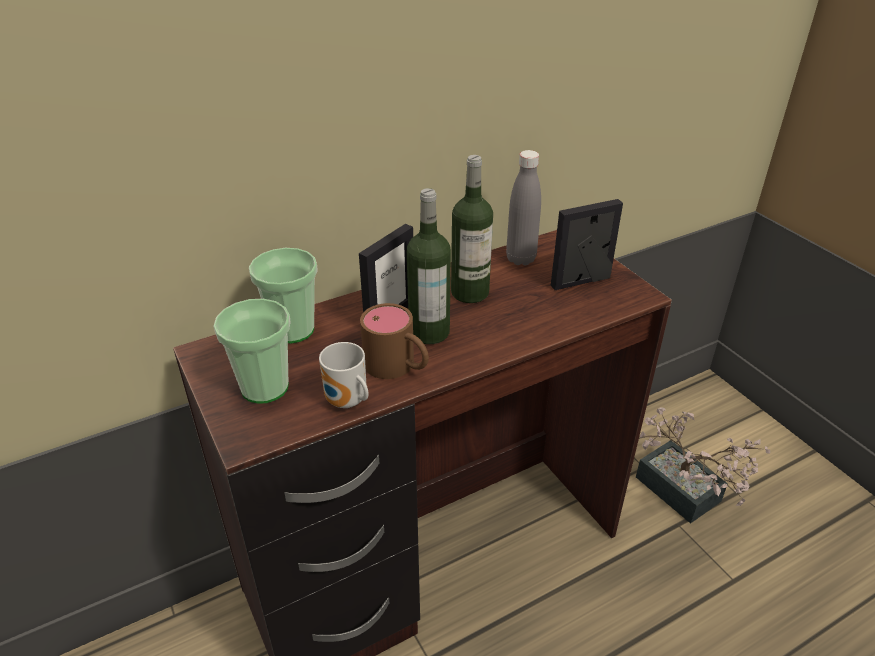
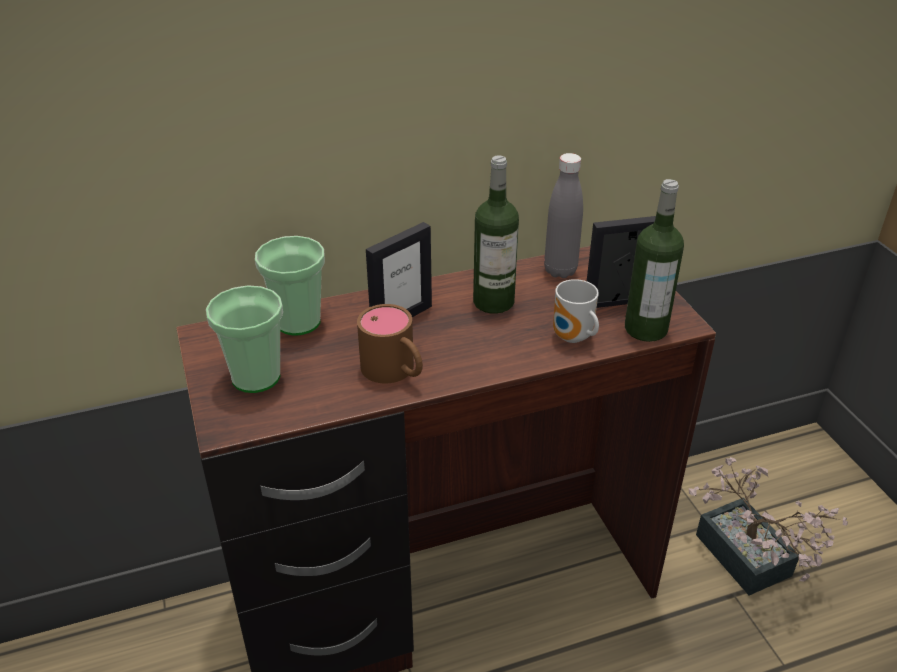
camera: 10 degrees right, 0 degrees up
(347, 403) = (333, 402): mug -> mug (572, 338)
(429, 332) = (438, 339): bottle -> bottle (645, 329)

